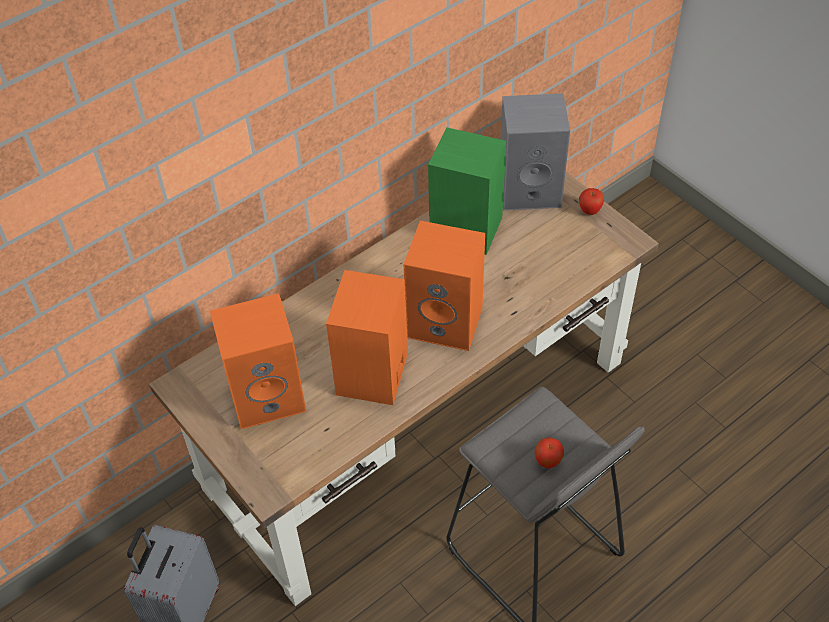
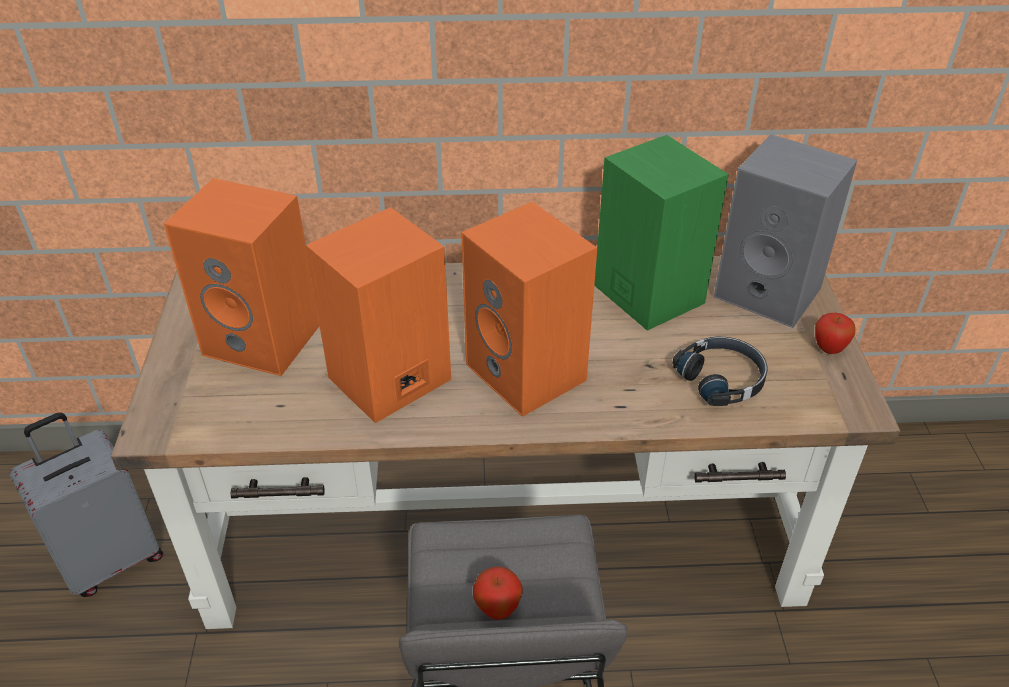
camera: 35 degrees right, 10 degrees down
(551, 263) = (722, 379): none -> black headphones

